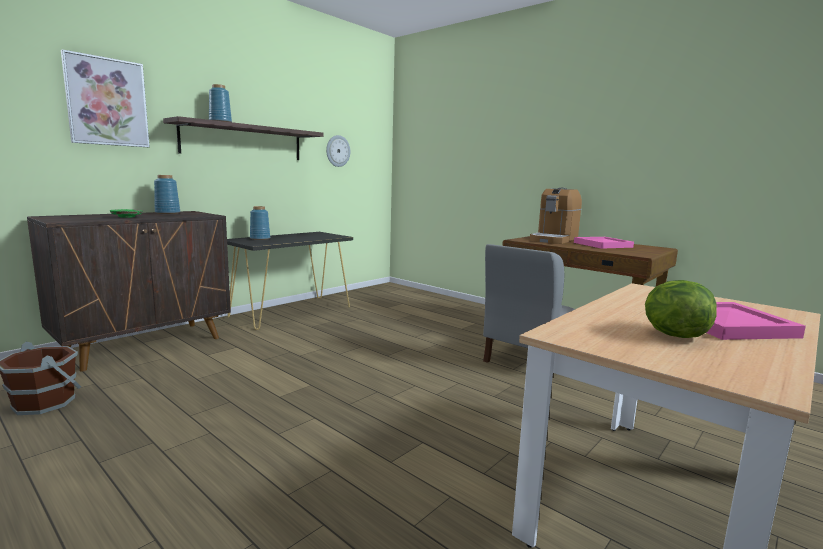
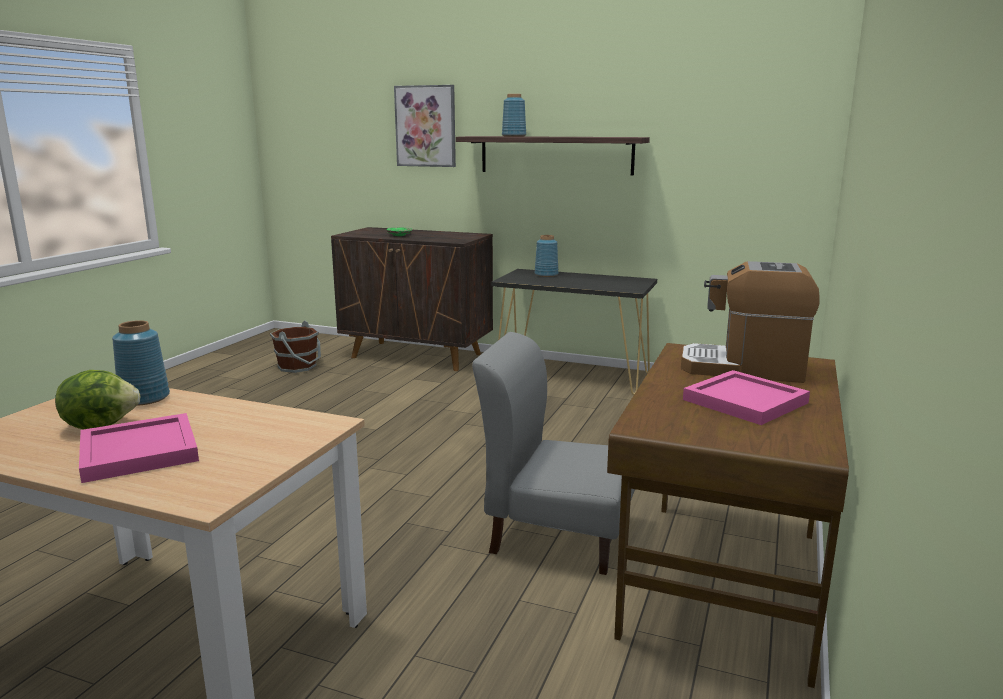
camera: 70 degrees right, 5 degrees up
(167, 213) = (452, 234): blue vase -> blue vase (145, 398)
(337, 151) = (707, 159): wall clock -> none

